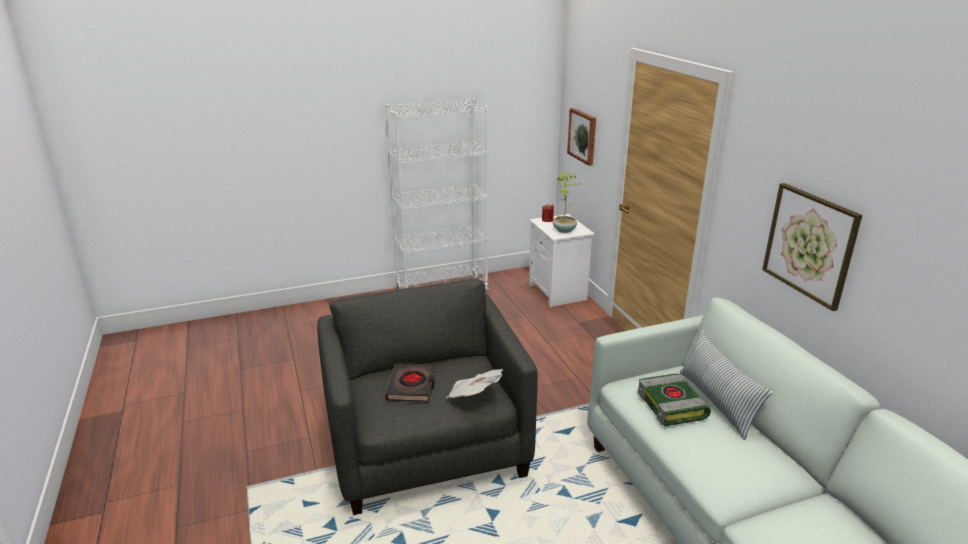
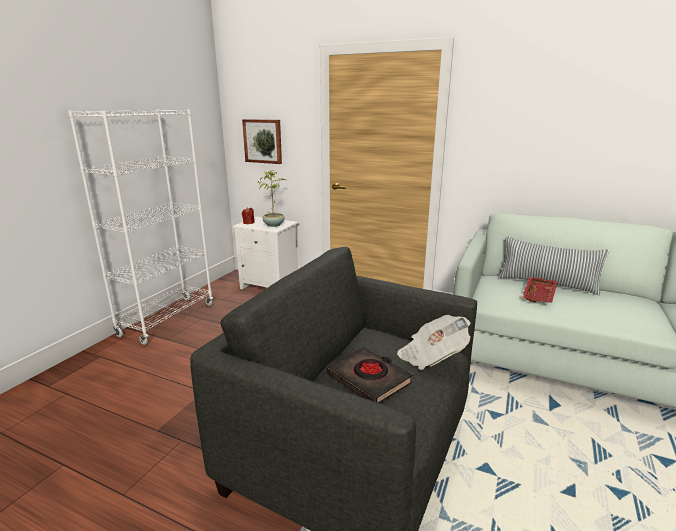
camera: 45 degrees left, 5 degrees down
(673, 406) = (540, 295): book -> red tray
(810, 244) = (559, 149): picture -> none

